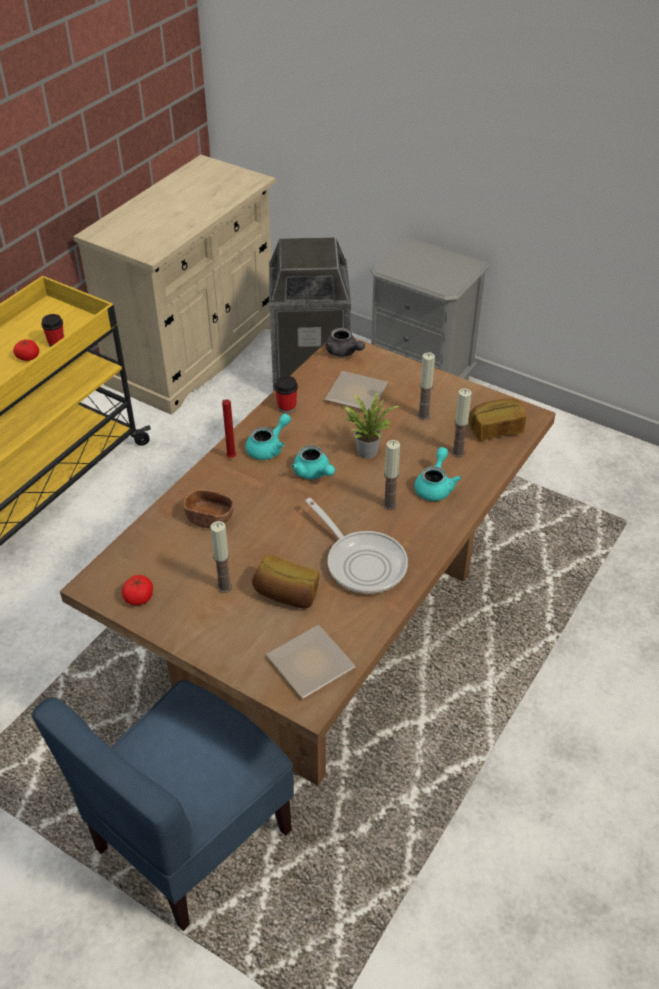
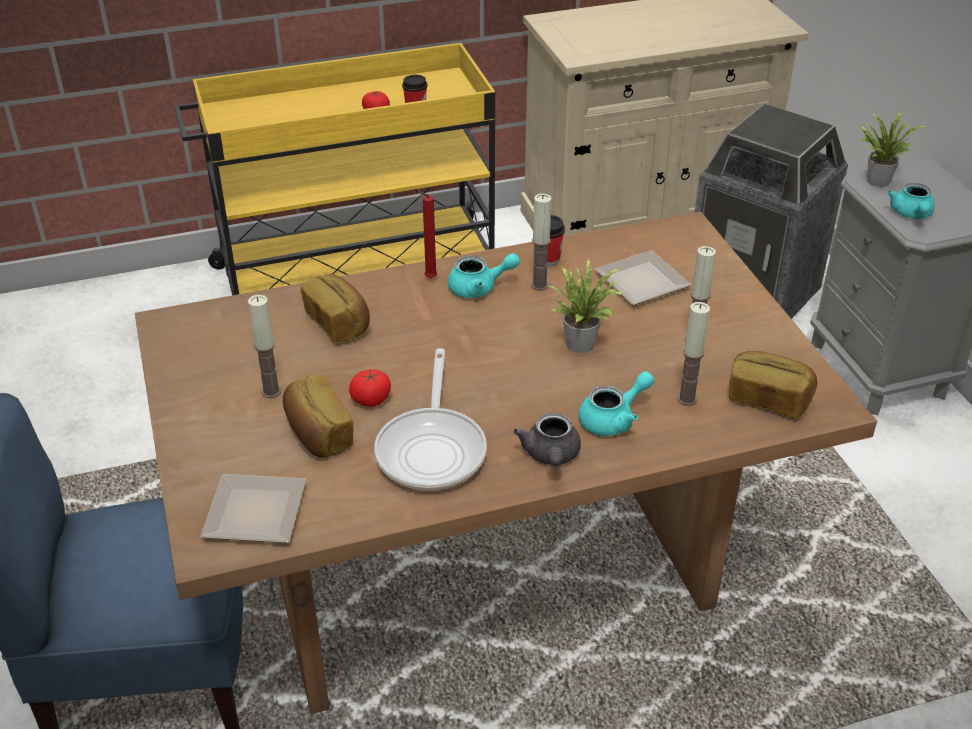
camera: 40 degrees right, 5 degrees down
(139, 597) = (188, 356): tomato -> tomato (371, 399)
(210, 518) = (338, 322): brown bowl -> bread
(313, 473) = (494, 335): turquoise teapot -> turquoise teapot (911, 214)
(344, 352) = (681, 235): grey teapot -> grey teapot (551, 456)
(389, 505) = (536, 409): candle -> candle (539, 285)
(392, 263) = (877, 179): none -> potted plant

